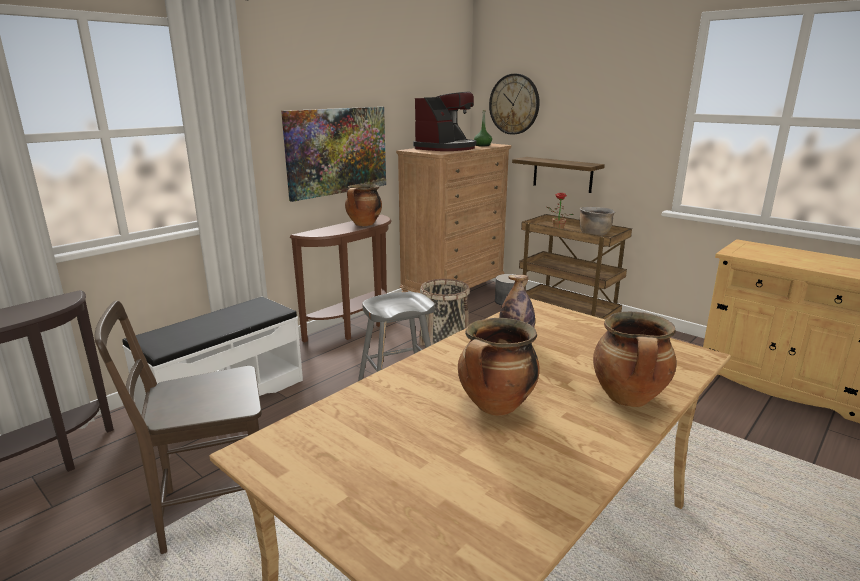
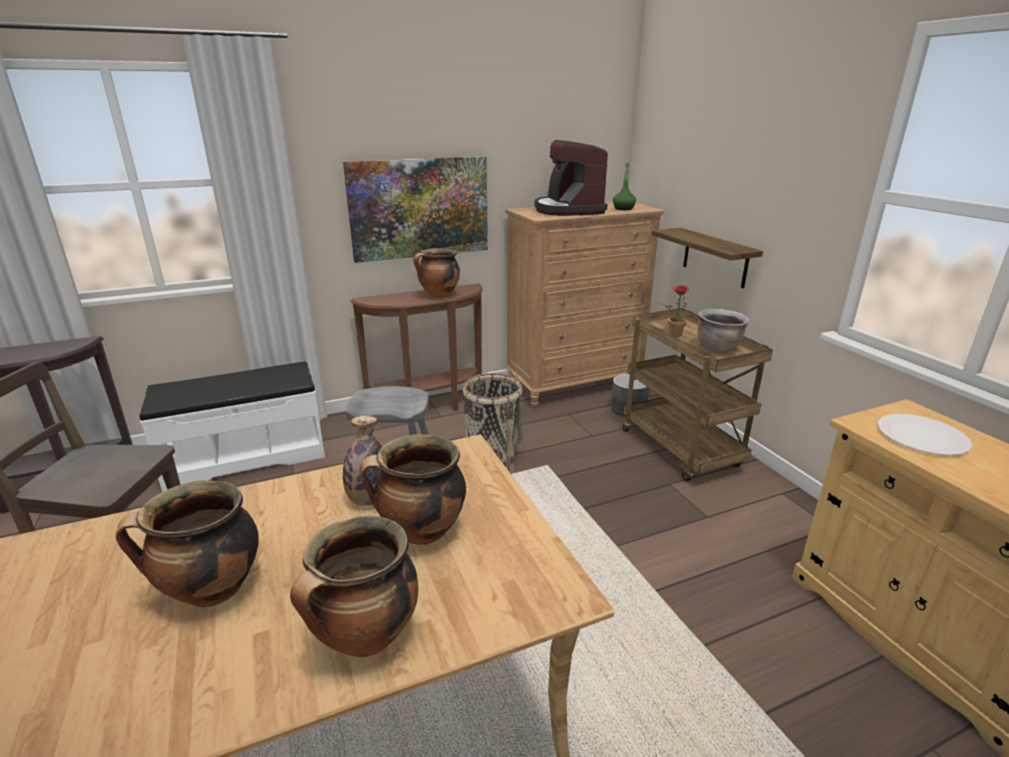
camera: 25 degrees right, 5 degrees up
(446, 148) = (568, 210): coffee machine -> coffee machine turned 105 degrees clockwise
(514, 104) = (673, 156): wall clock -> none
(576, 349) = (420, 532): none -> cooking pot
(766, 253) = (922, 437): none -> white plate

